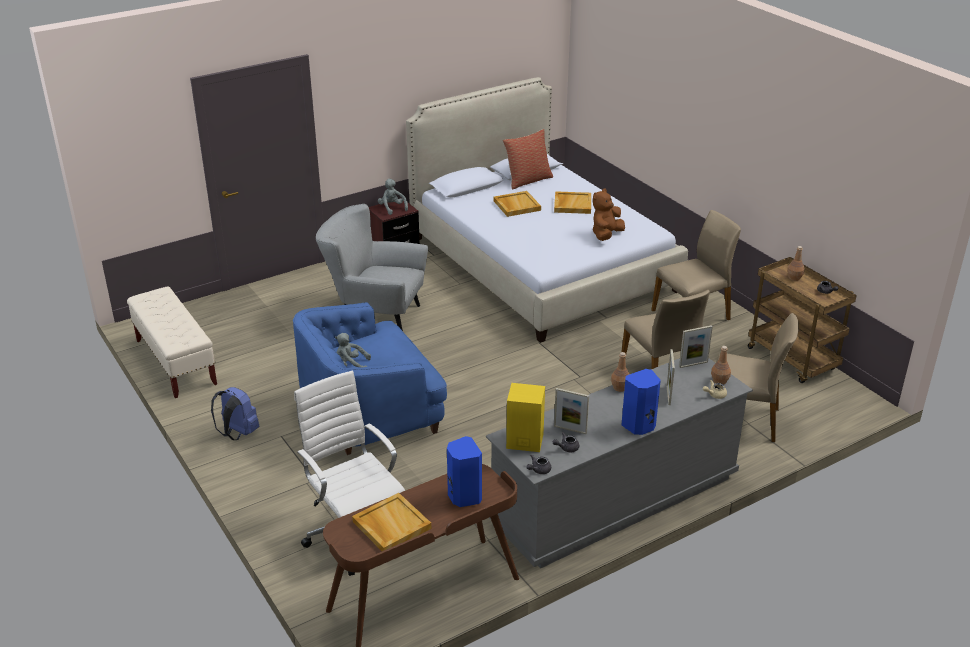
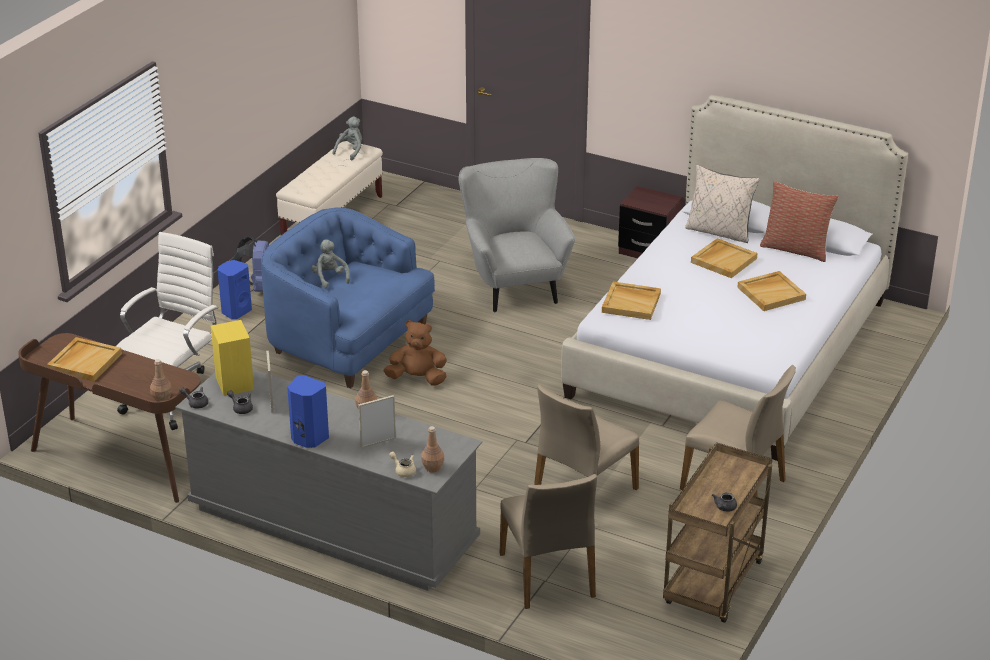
camera: 60 degrees right, 0 degrees up
(392, 208) = (652, 199): grey plush toy -> grey plush toy (350, 151)
(463, 496) = (146, 383): blue speaker -> blue speaker (235, 311)
(479, 195) = (719, 232): none -> beige pillow
(537, 251) = (631, 303): none -> beige tray
(606, 235) = (724, 335): brown plush toy -> brown plush toy (417, 379)
(693, 364) = (450, 444): picture frame -> none
(794, 277) = (734, 477): brown bottle -> brown bottle (162, 398)

